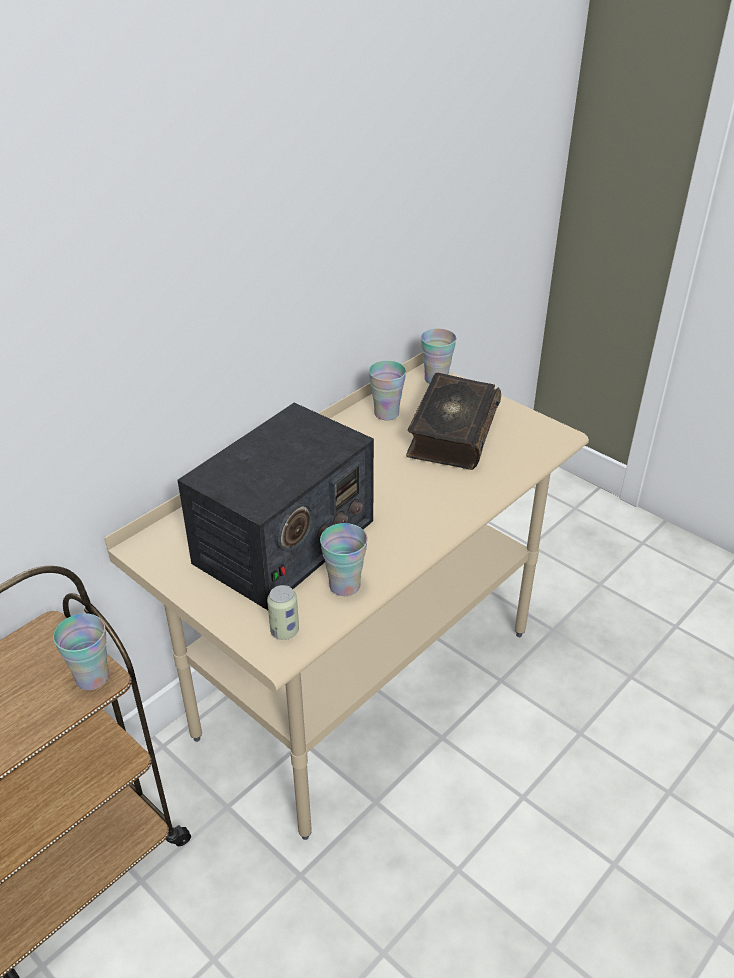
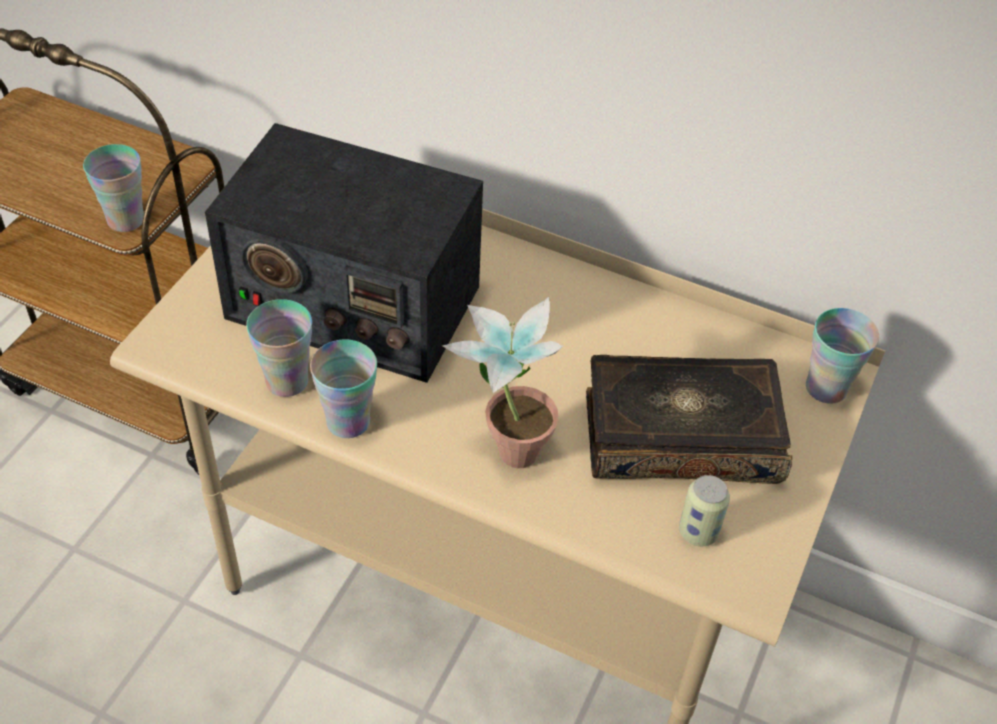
camera: 70 degrees right, 10 degrees up
(284, 631) = (192, 343): can -> can (698, 532)
(386, 413) = (692, 345): cup -> cup (348, 422)
(436, 498) = (505, 445): none -> potted plant

